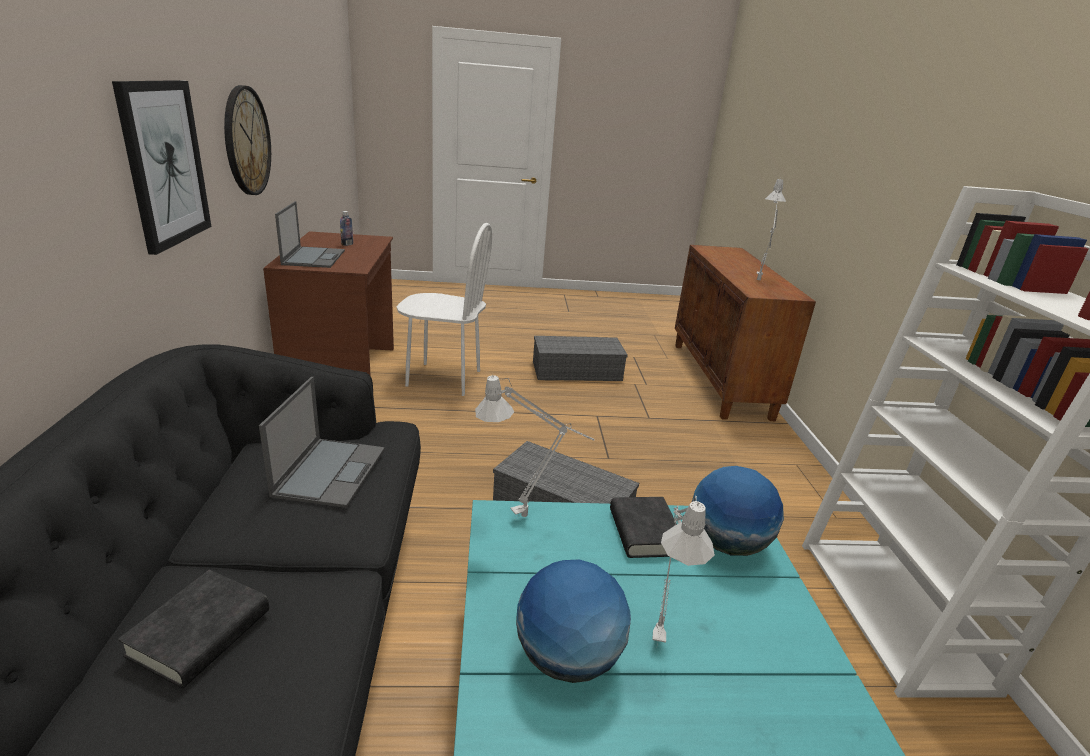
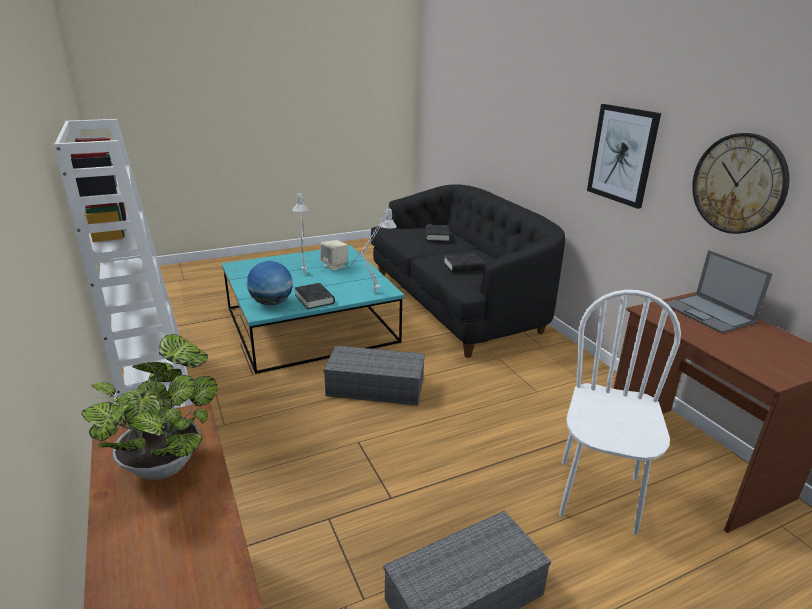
camera: 160 degrees right, 0 degrees up
(330, 471) = (463, 266): laptop -> black book
(347, 244) = (753, 347): bottle -> none
(443, 378) = (598, 496): white chair -> white chair turned 120 degrees clockwise
(567, 658) = (334, 266): globe -> beige speaker
(758, 282) = (166, 461): grey table lamp -> potted plant

